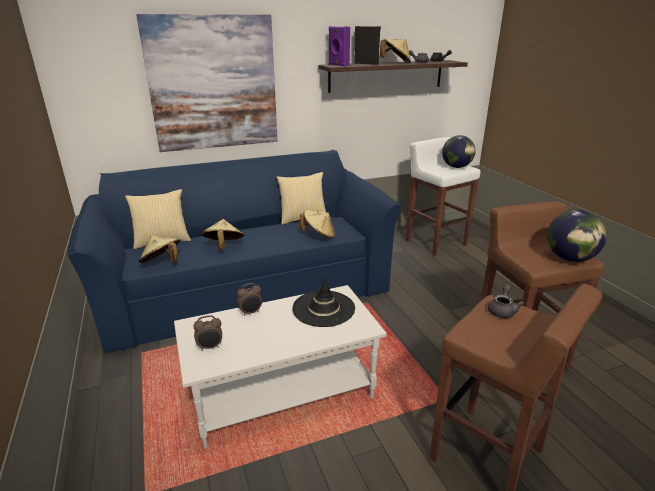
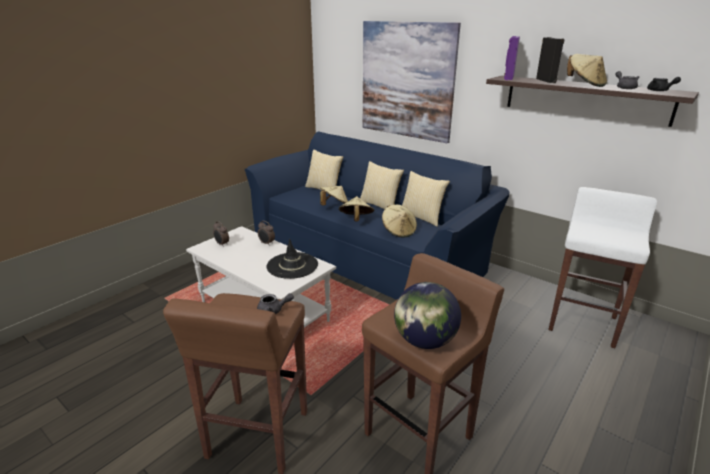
camera: 60 degrees right, 0 degrees up
(162, 263) = (295, 199): beige hat -> beige hat (356, 220)
(253, 226) = (380, 205): none -> pillow
(456, 167) = (621, 237): globe -> none

